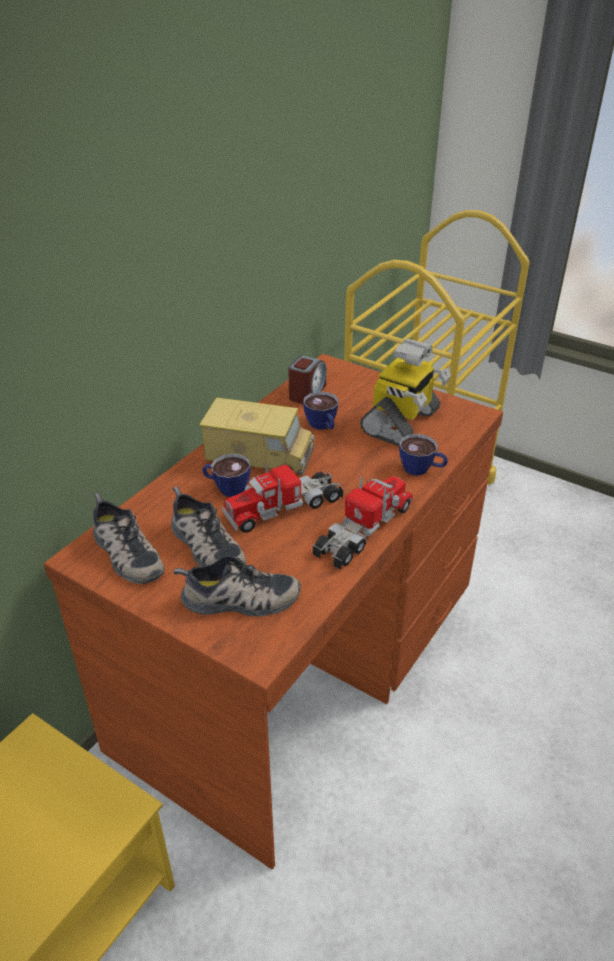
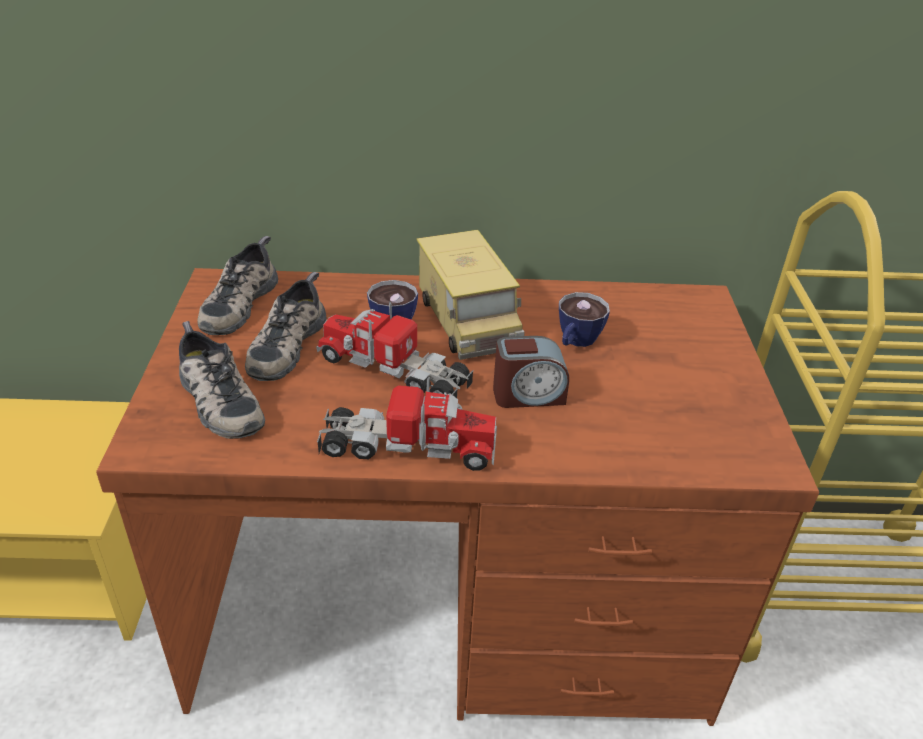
camera: 55 degrees right, 0 degrees up
(307, 393) = (627, 305): alarm clock -> alarm clock (528, 395)
(401, 422) = (662, 401): toy robot -> none
(421, 469) = (580, 455): cup -> none

